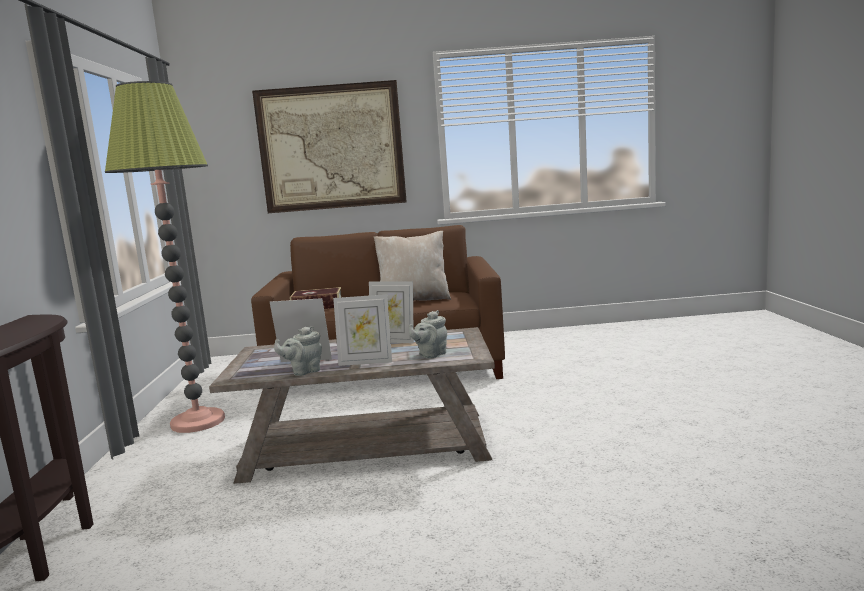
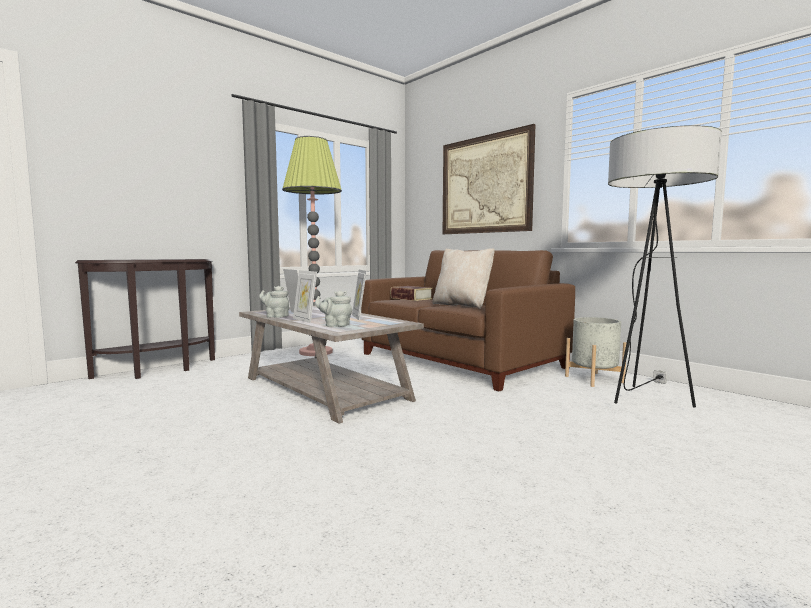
camera: 50 degrees right, 5 degrees down
(524, 343) = (594, 379): none -> grey planter
(596, 348) = (647, 403): none -> floor lamp

